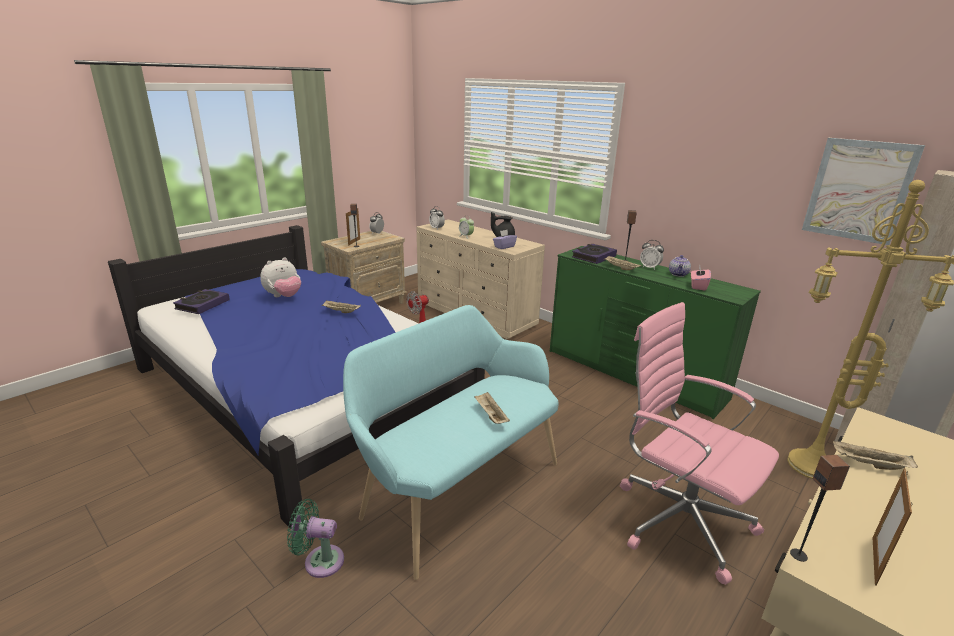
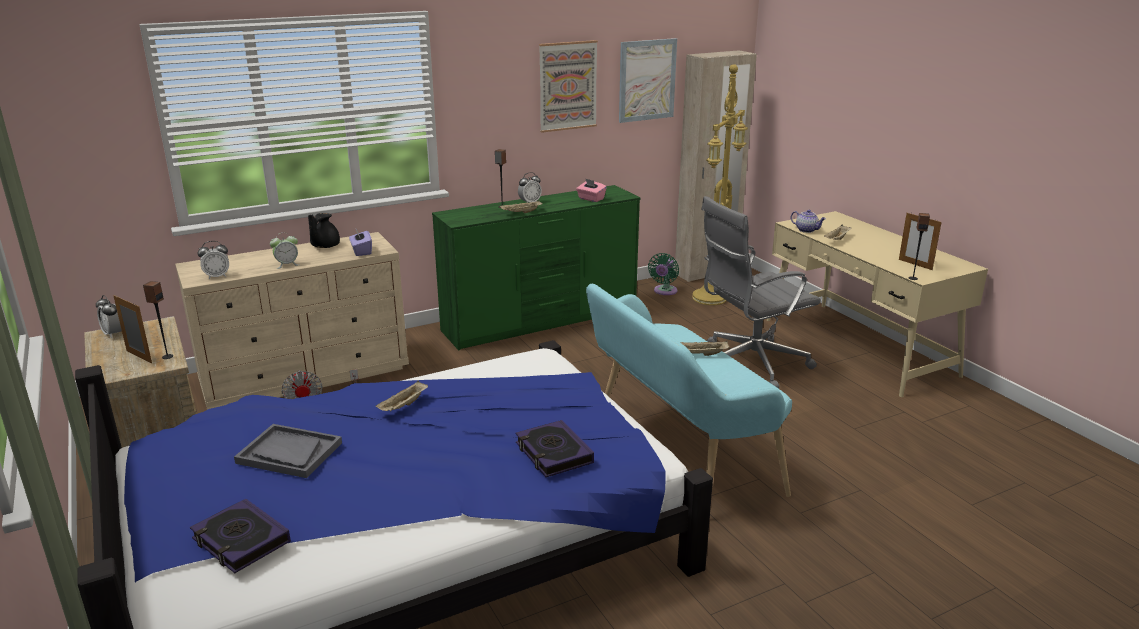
camera: 70 degrees left, 0 degrees up
(284, 296) = (289, 453): plush toy -> grey tray
(320, 560) = (756, 551): green fan -> green fan (664, 291)
(593, 257) = (476, 215): book -> book (553, 453)
(678, 274) = (557, 198): teapot -> teapot (806, 230)
(678, 519) = (750, 364): pink office chair -> grey office chair
(745, 174) = (567, 86): none -> picture

